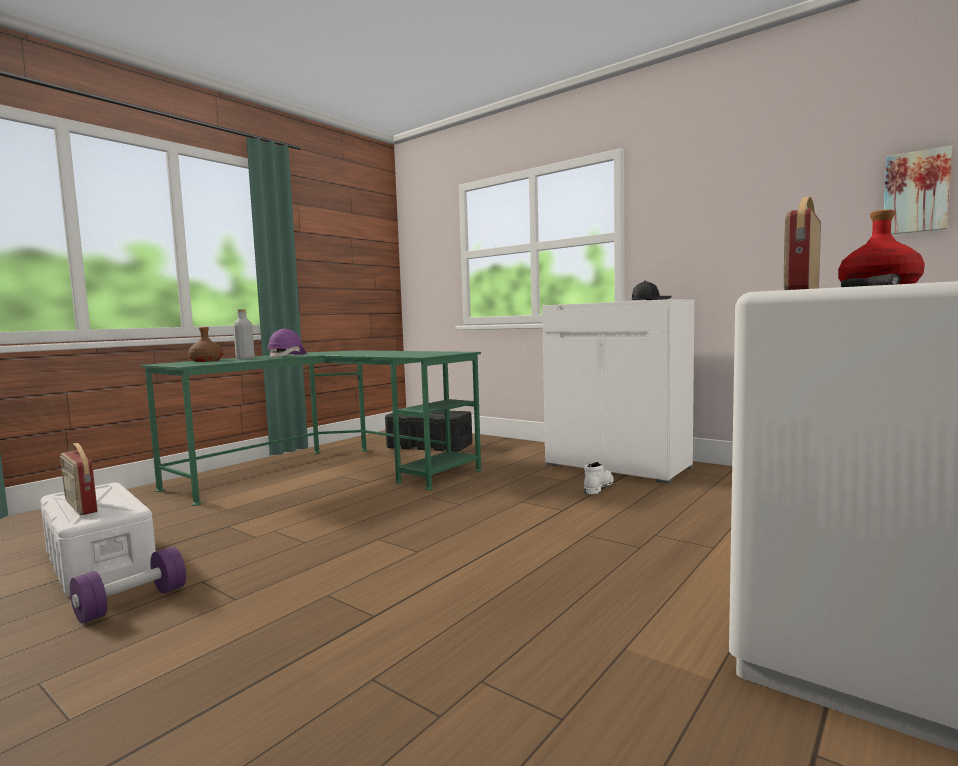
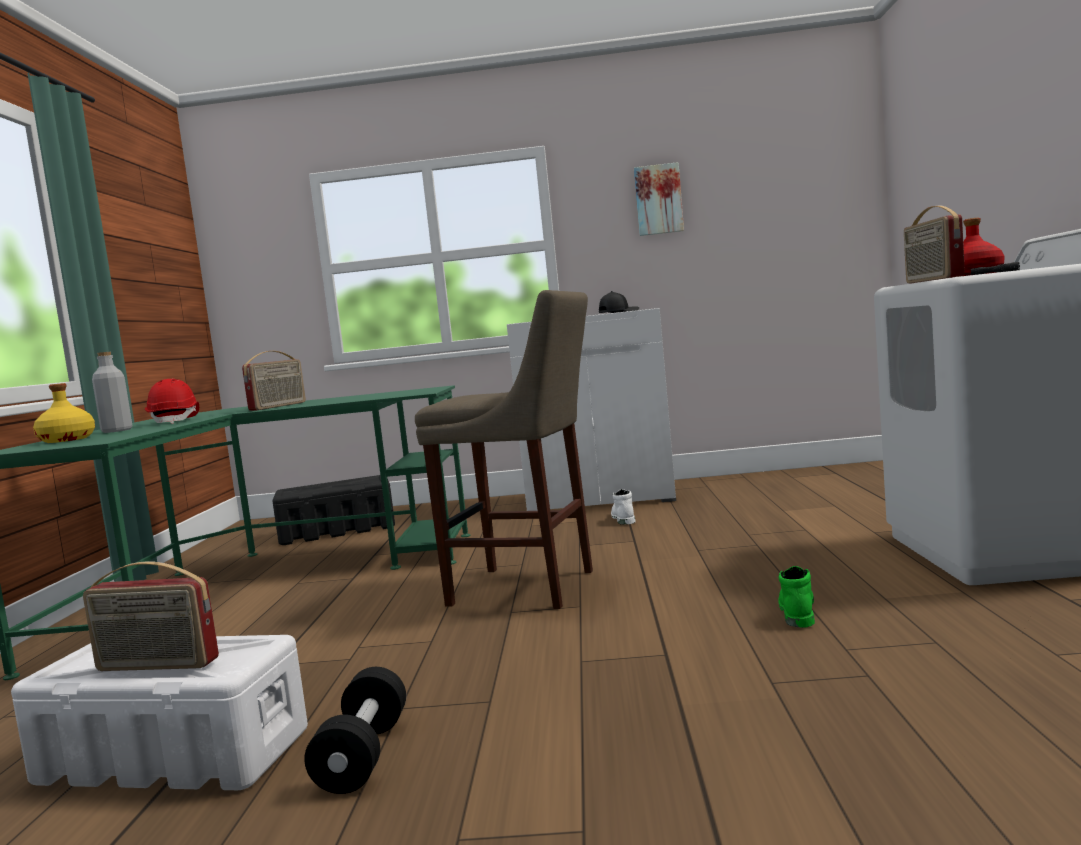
camera: 35 degrees left, 0 degrees up
(132, 603) = (363, 755): purple dumbbell -> black dumbbell
(206, 361) = (66, 440): brown bottle -> yellow bottle
(287, 356) = (175, 421): purple hard hat -> red hard hat
(359, 353) = (278, 406): none -> radio
(424, 525) = (529, 588): none -> beige stool
(529, 624) = (796, 610): none -> green boot
(916, 192) = (820, 208): picture -> picture (658, 200)

